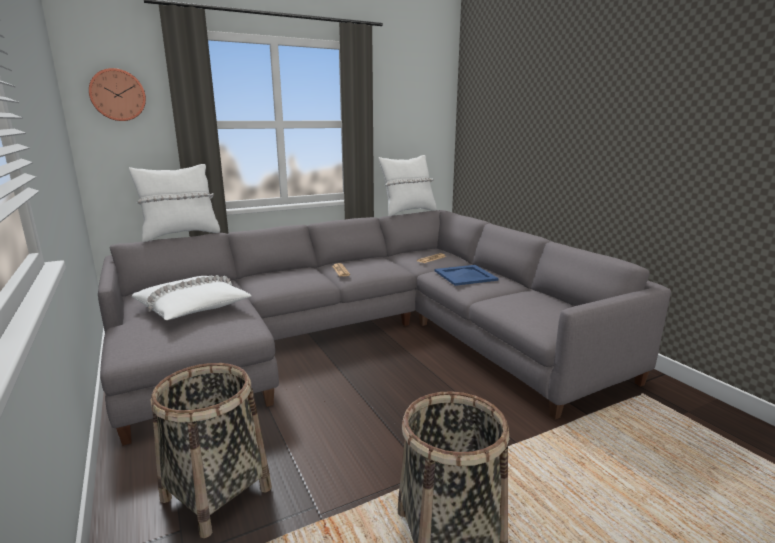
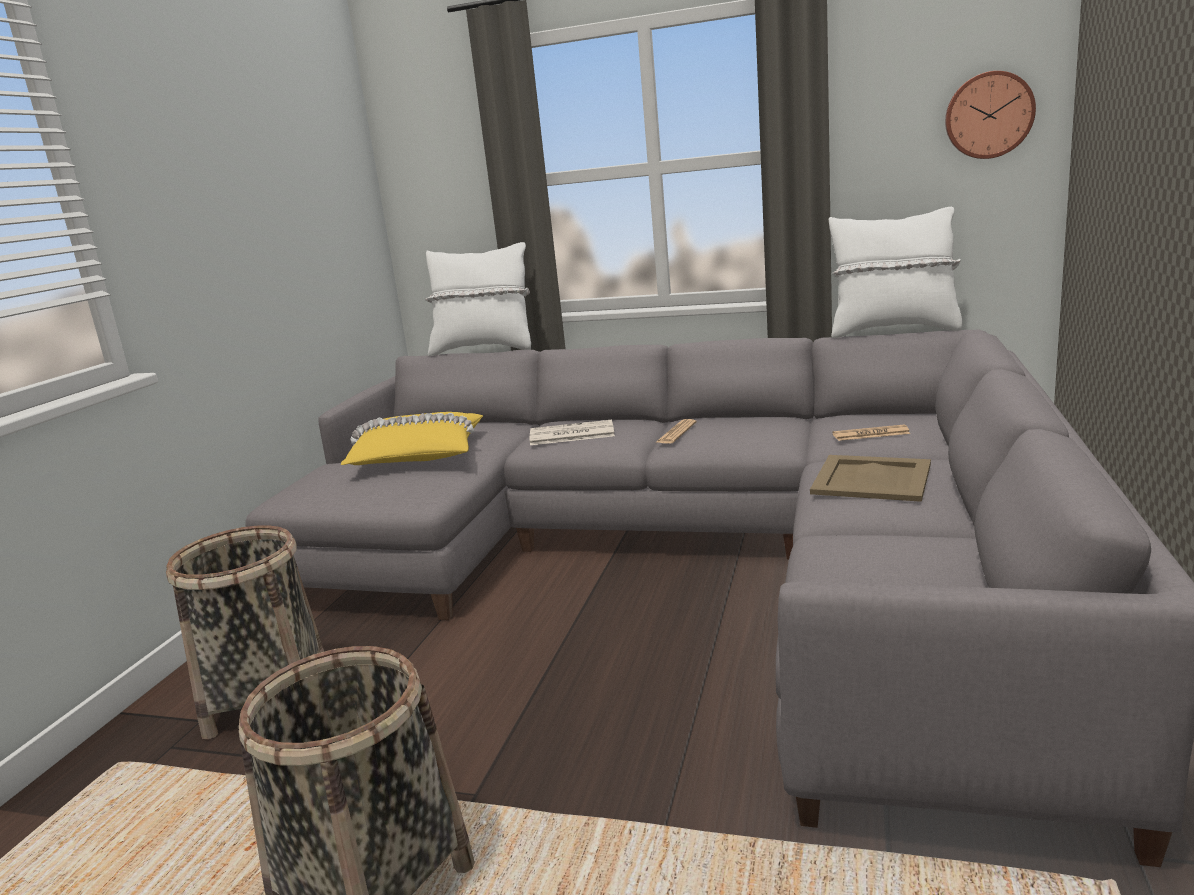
camera: 45 degrees right, 0 degrees up
(118, 95) = (432, 149): wall clock -> wall clock (988, 115)
(193, 307) = (417, 454): white pillow -> yellow pillow
(280, 280) = (570, 434): none -> newspaper
(464, 275) = (871, 478): blue tray -> beige tray

